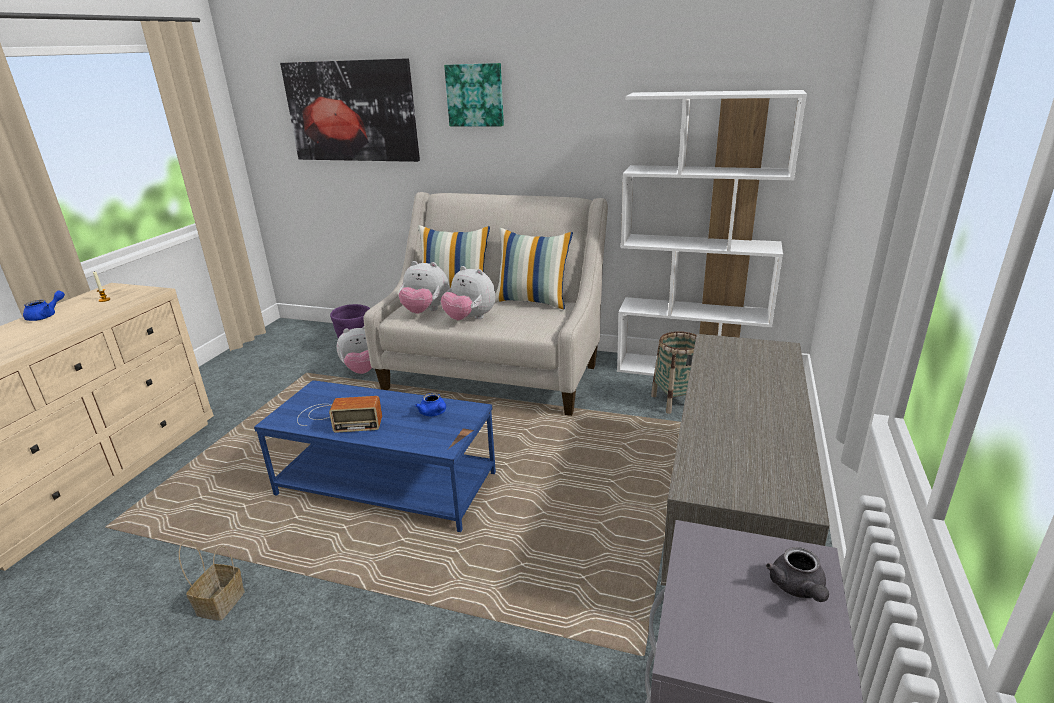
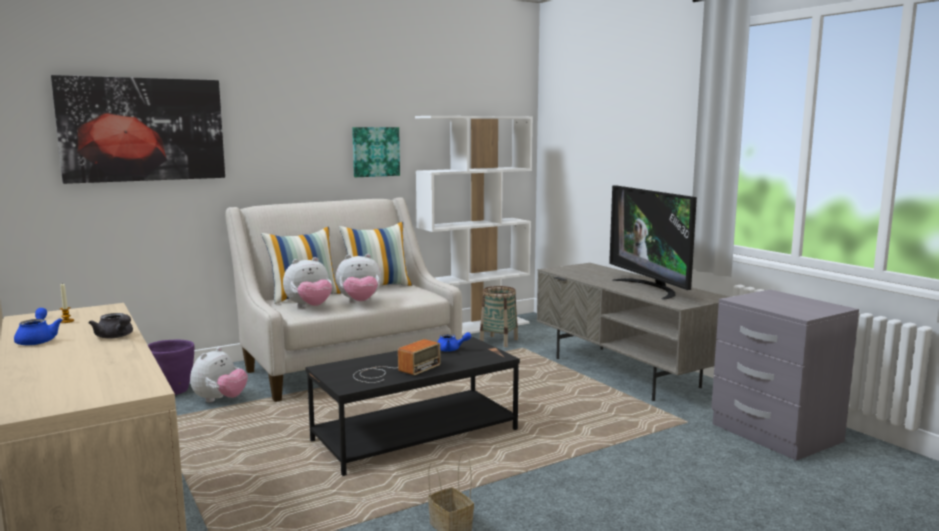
camera: 50 degrees left, 15 degrees down
(387, 484) = (416, 435): blue coffee table -> black coffee table
(475, 95) = (285, 115): picture -> picture (375, 151)
(744, 432) = (651, 288): none -> television
(798, 589) = (786, 297): grey teapot -> grey teapot (115, 337)

